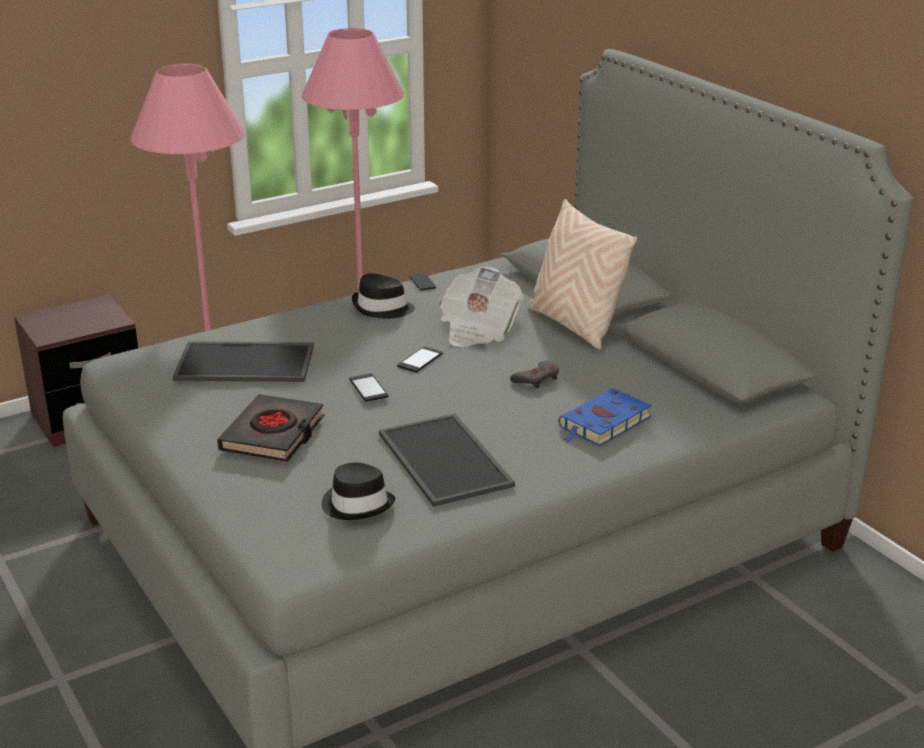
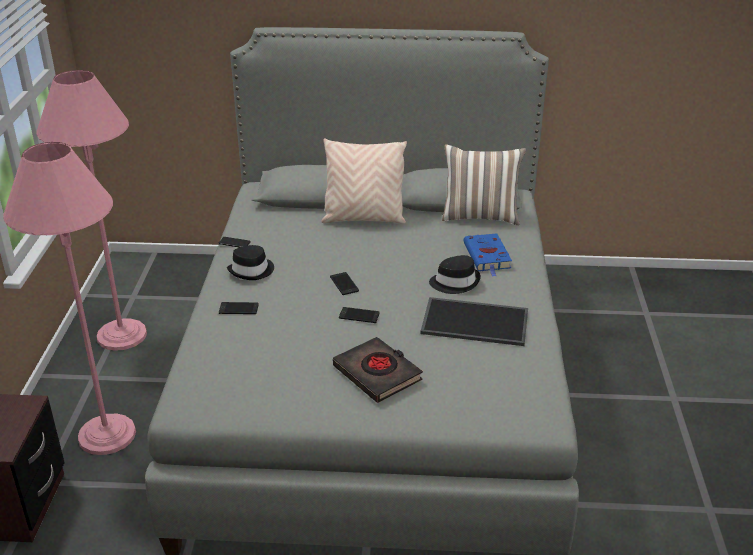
camera: 55 degrees left, 5 degrees up
(246, 362) = (265, 349): tray -> none
(305, 327) = (238, 309): none -> phone
(357, 504) = (496, 372): black hat -> black hat (455, 282)
(478, 329) = (329, 249): newspaper -> none
(537, 379) = (413, 256): grey game controller -> none
(696, 389) = (480, 216): none -> pillow

